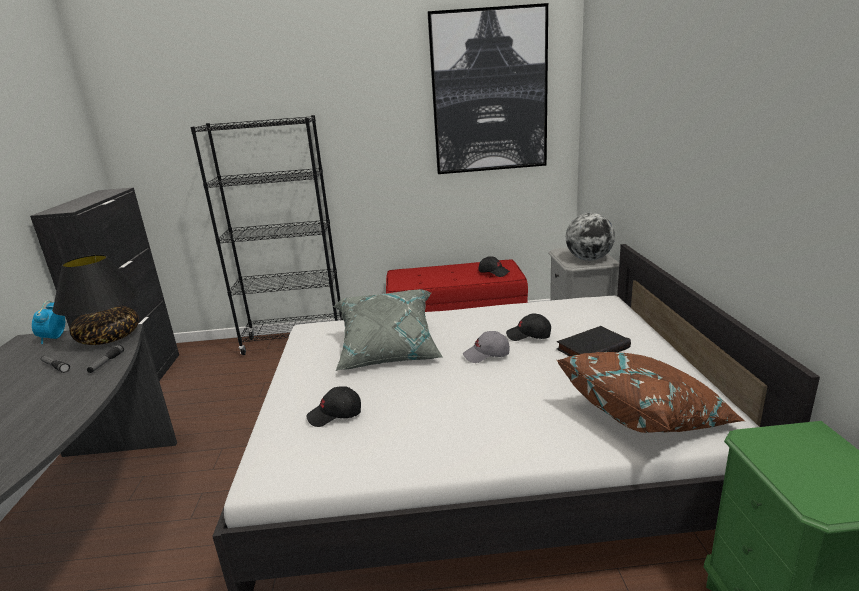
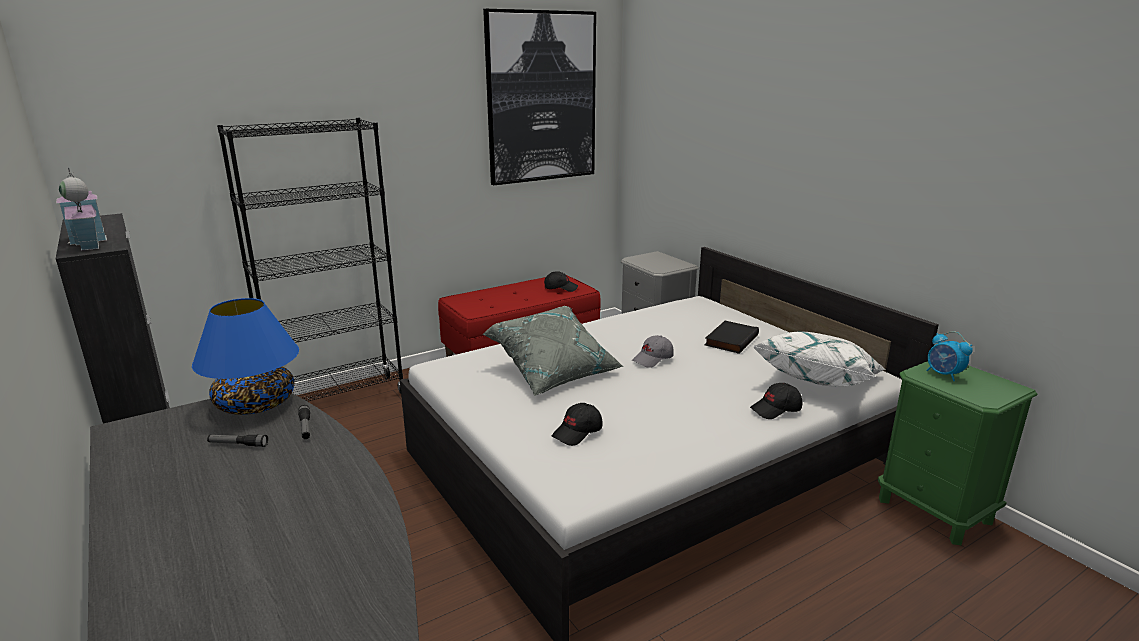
camera: 30 degrees left, 0 degrees up
(54, 338) = (167, 419): alarm clock -> alarm clock (943, 375)
(67, 206) = (88, 243): none -> toy house
(110, 337) = (256, 404): black table lamp -> blue table lamp
(529, 335) = (670, 338): black cap -> black cap (776, 410)
(588, 259) = (667, 264): globe -> none
(645, 416) = (818, 381): brown pillow -> white pillow

